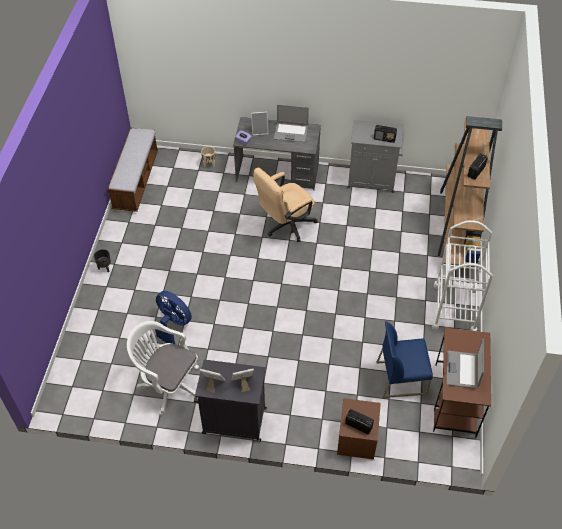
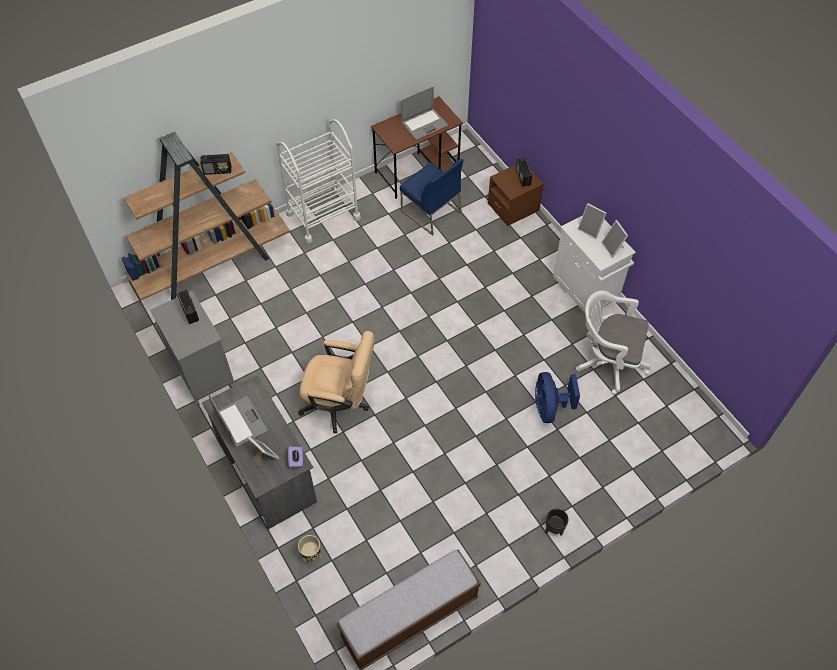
camera: 130 degrees left, 5 degrees up
(168, 384) = (607, 361): white office chair -> white office chair turned 120 degrees clockwise
(233, 421) = (585, 291): black cabinet -> white cabinet

